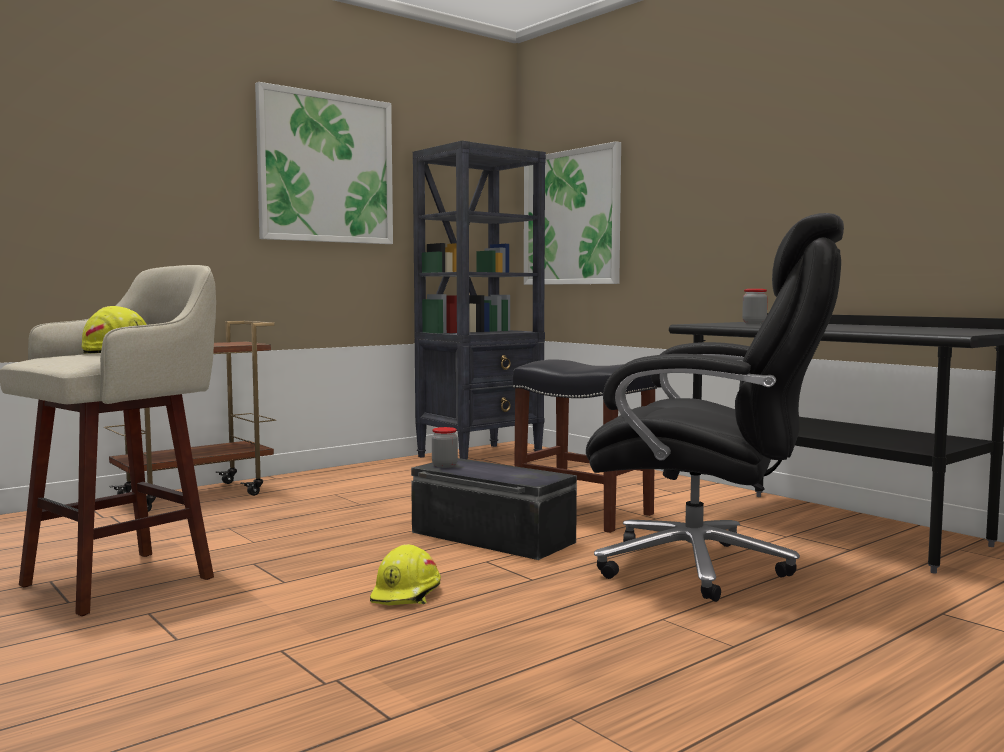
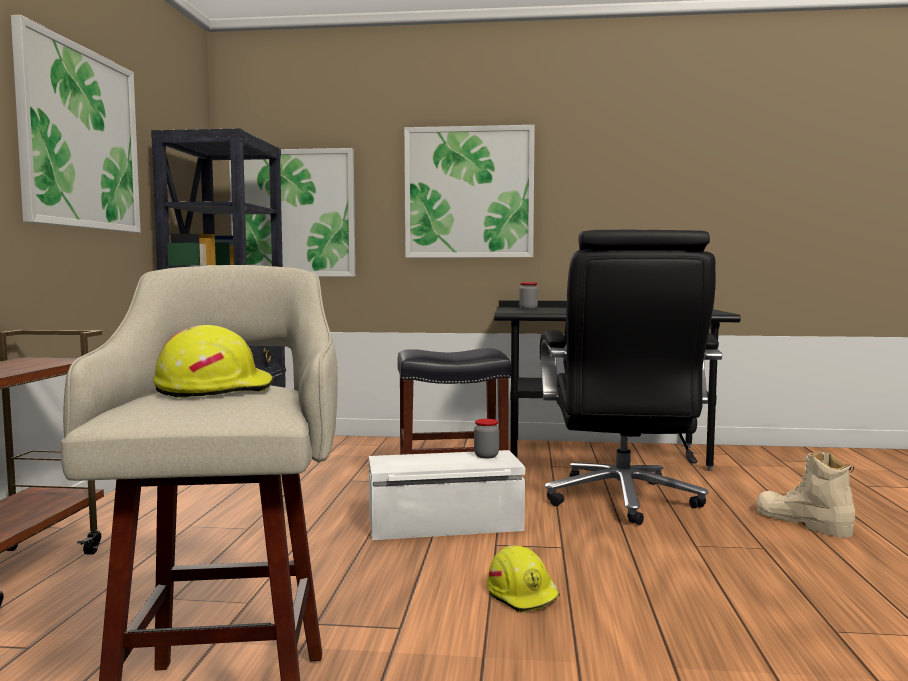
camera: 45 degrees left, 0 degrees up
(444, 465) = (393, 465): jar -> jar (486, 456)
(491, 538) = (445, 524): black storage box -> white storage box
(706, 569) = (623, 503): black office chair -> black office chair turned 120 degrees clockwise
(727, 179) = (469, 193): none -> picture
(876, 647) = (802, 522): none -> beige boot

